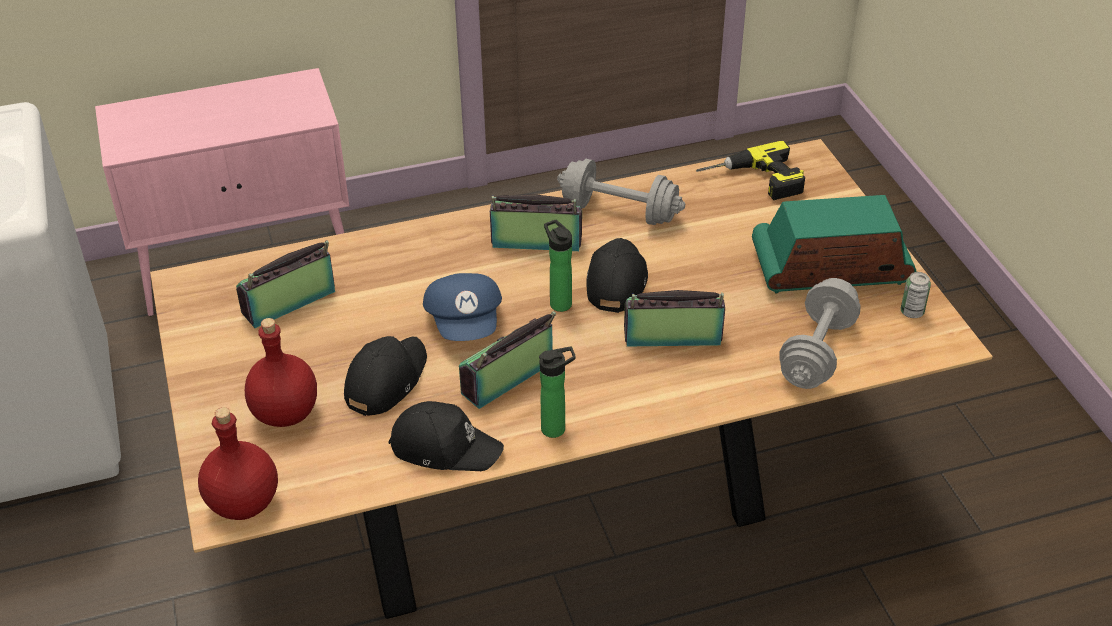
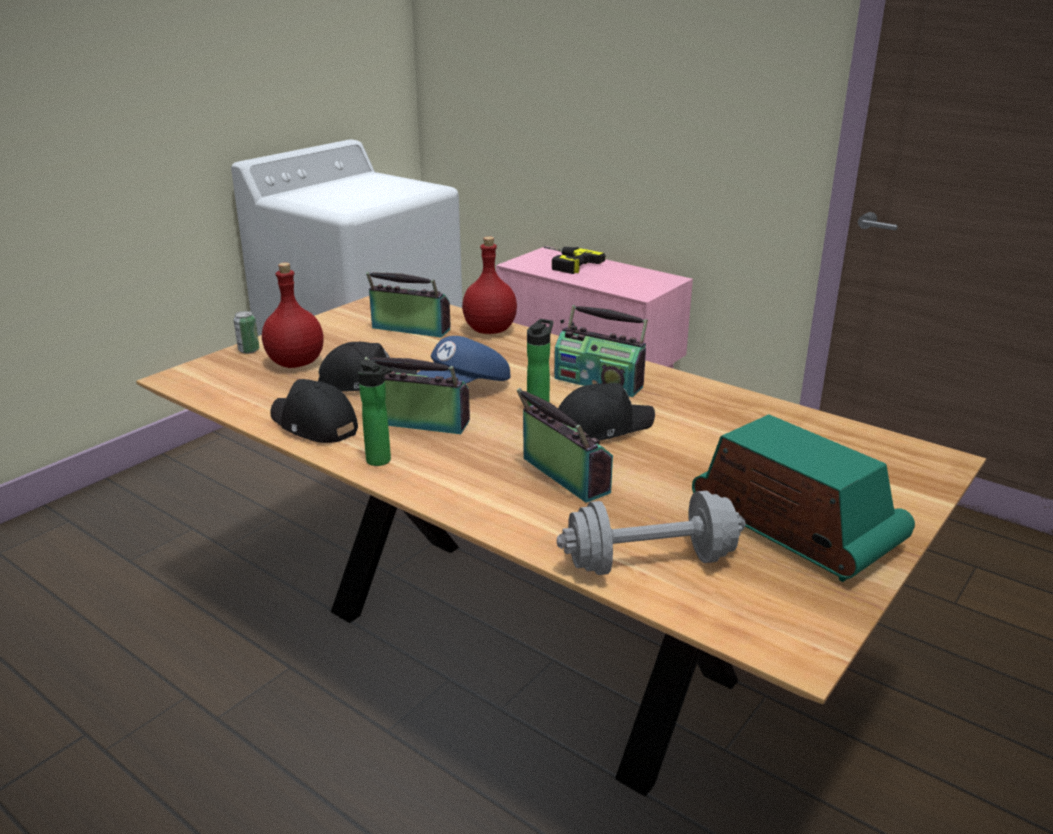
camera: 55 degrees right, 15 degrees down
(245, 503) = (193, 380): red bottle -> red bottle (491, 330)
(444, 447) = (313, 425): black cap -> black cap turned 150 degrees clockwise
(536, 243) = (599, 382): radio -> radio turned 150 degrees clockwise
(619, 211) = (695, 400): grey dumbbell -> none
(752, 182) = (848, 444): power drill -> power drill (563, 263)
(912, 312) = (808, 605): can -> can (249, 350)

